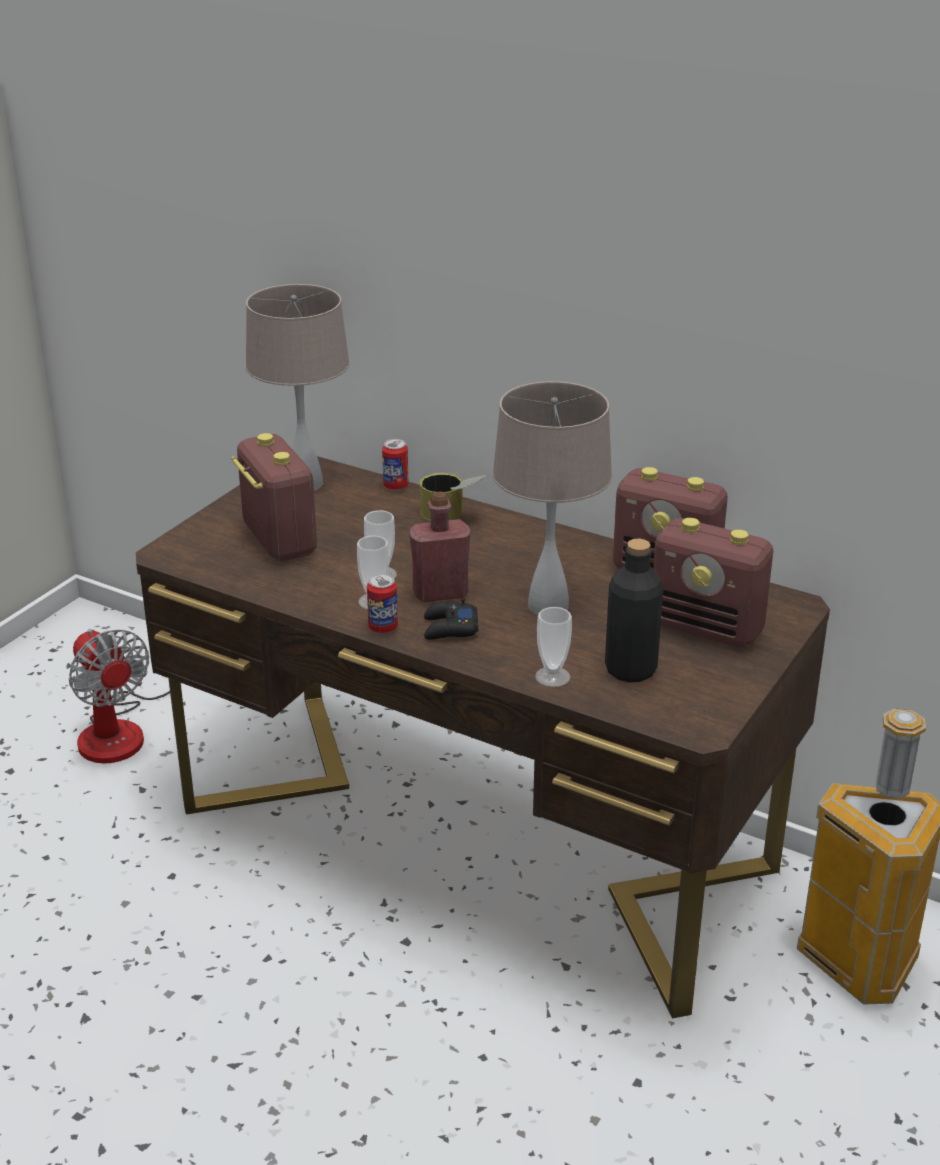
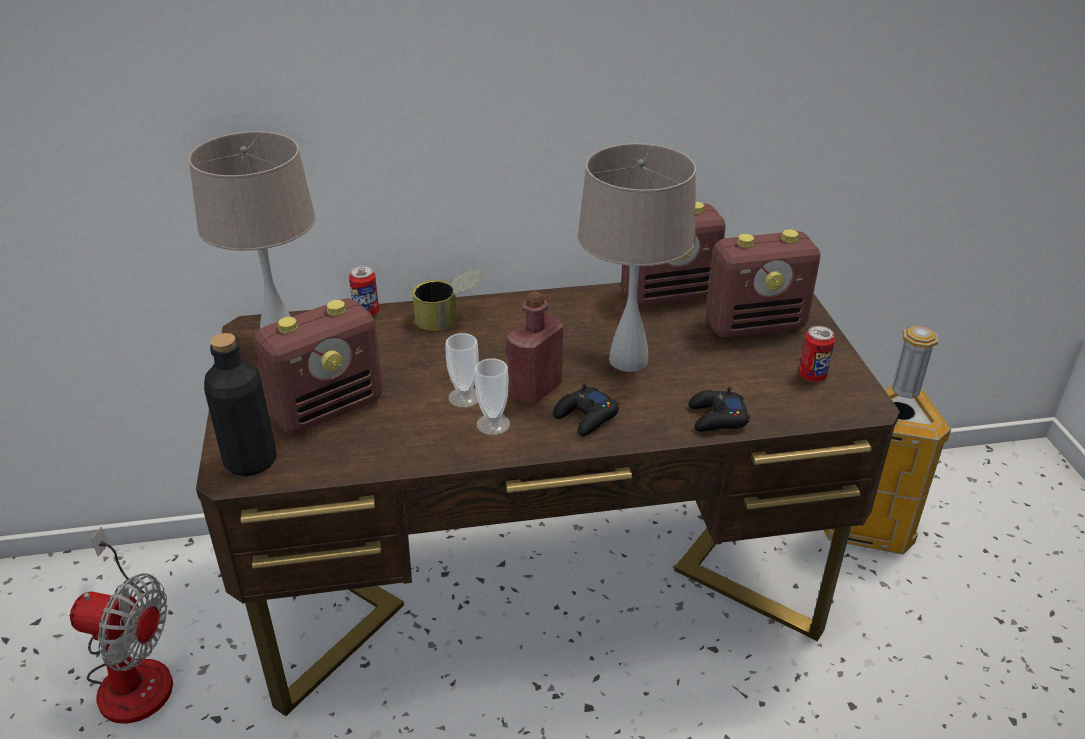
camera: 40 degrees left, 5 degrees up
(278, 540) = (329, 408): radio -> radio turned 120 degrees clockwise
(383, 628) = (534, 444): can -> can (812, 376)
(552, 677) = (716, 418): cup -> black game controller
(630, 670) = (757, 383): black bottle -> black bottle (251, 461)

